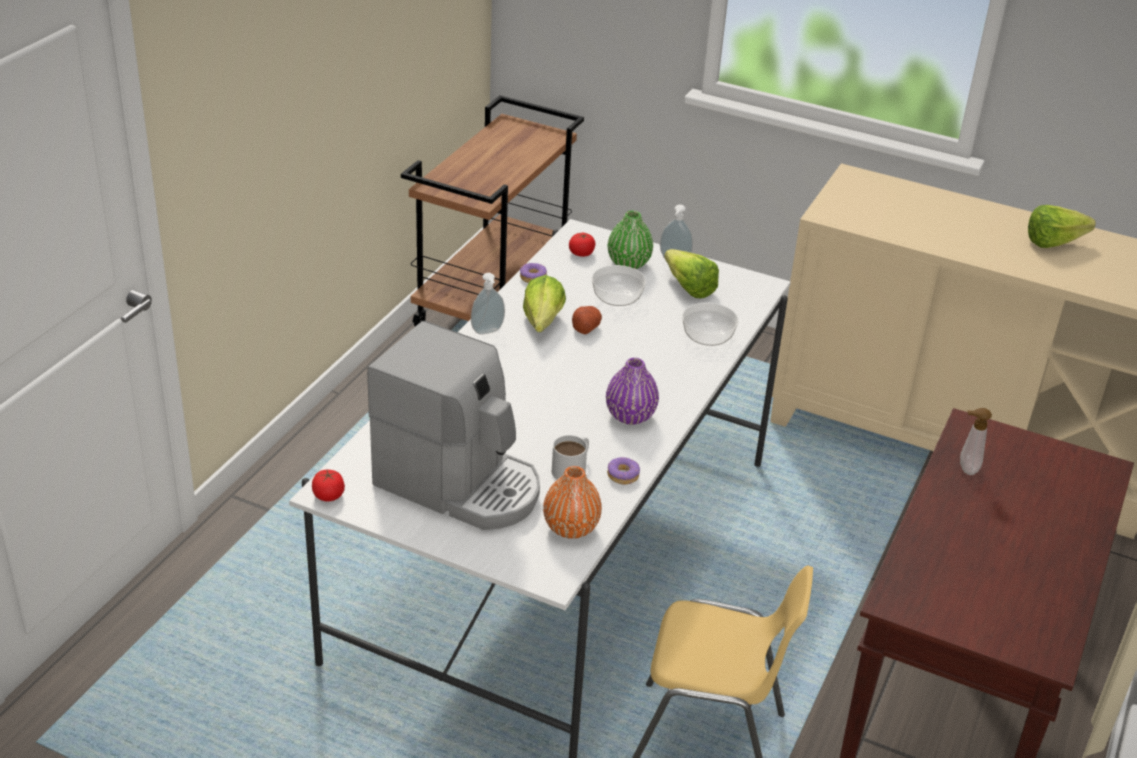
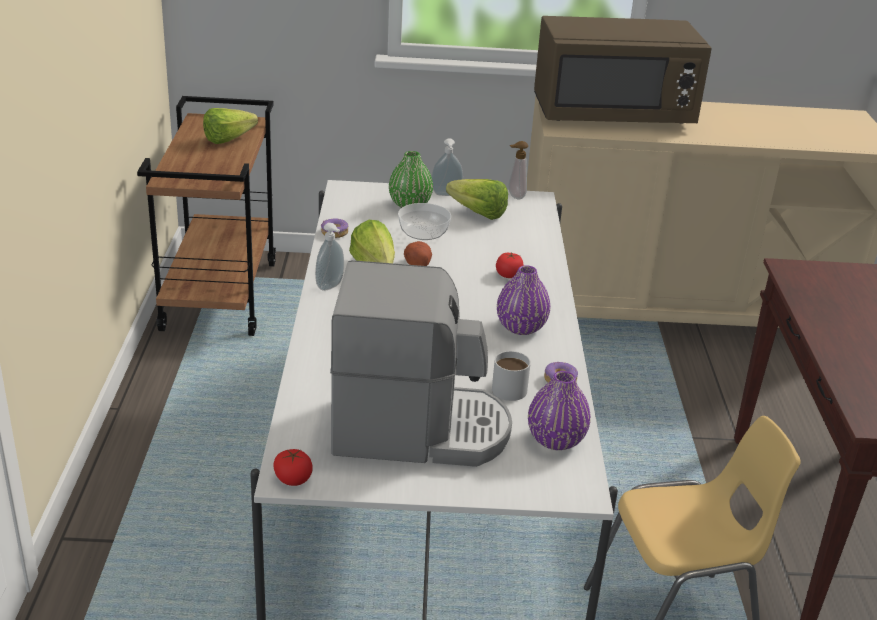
camera: 25 degrees left, 5 degrees down
(571, 528) = (556, 440): orange vase -> purple vase
(581, 253) = (361, 204): tomato -> tomato (508, 274)
(708, 335) = (527, 247): bowl -> none
(902, 208) = (613, 114): none -> brown microwave
(965, 469) = (818, 301): soap dispenser -> soap dispenser (514, 197)
(1059, 243) = (746, 119): lettuce -> lettuce (233, 139)

